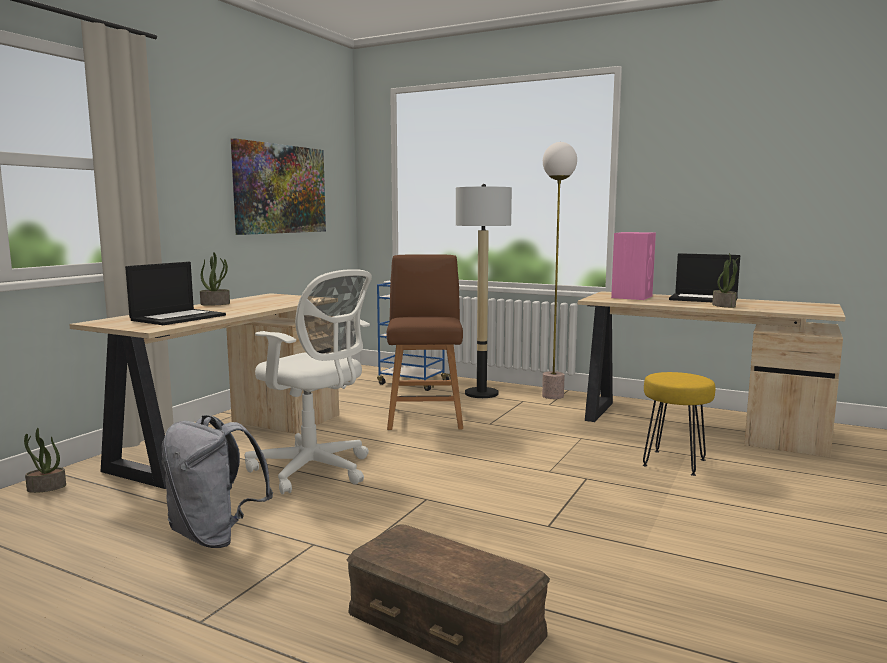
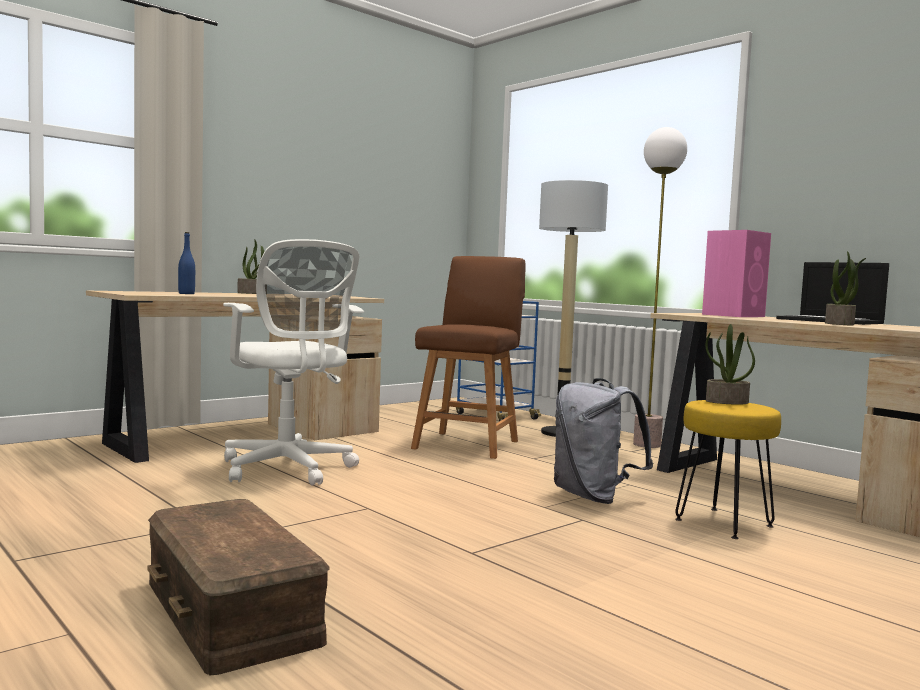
camera: 20 degrees right, 5 degrees down
(46, 488) = (43, 448): potted plant -> potted plant (726, 402)
(178, 317) = (186, 293): laptop -> blue bottle
(215, 536) = (124, 502): grey backpack -> grey backpack (594, 497)
(280, 189) = (364, 189): picture -> none

